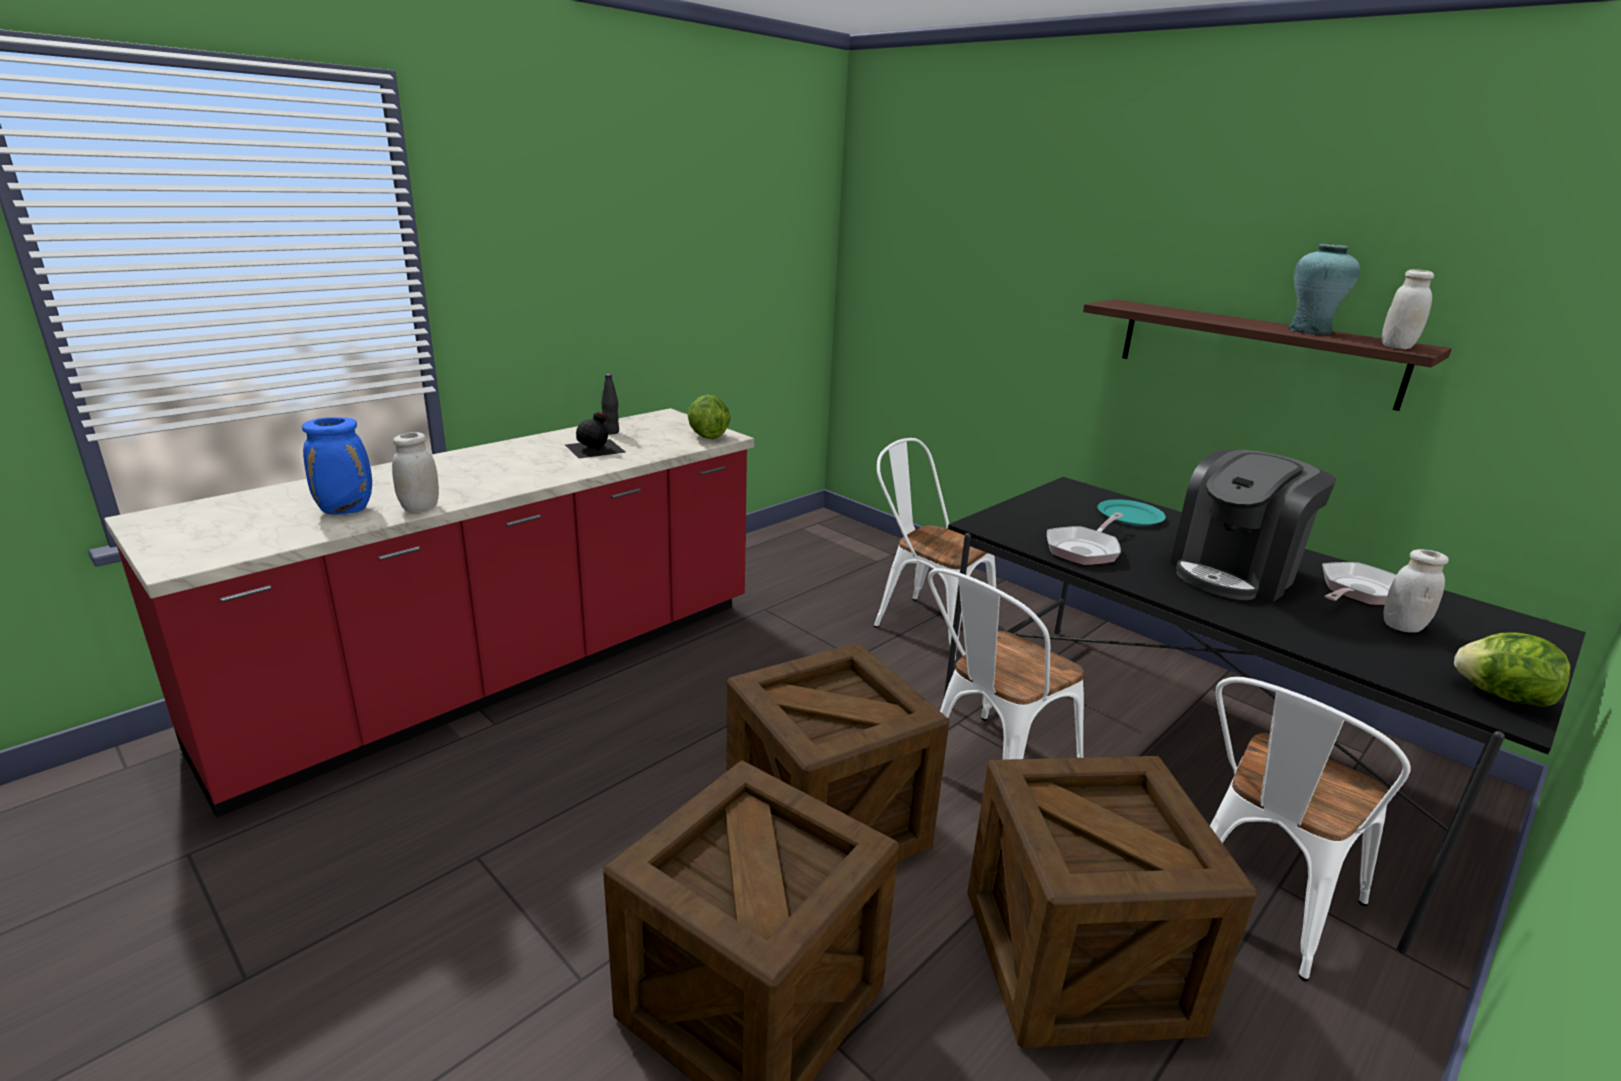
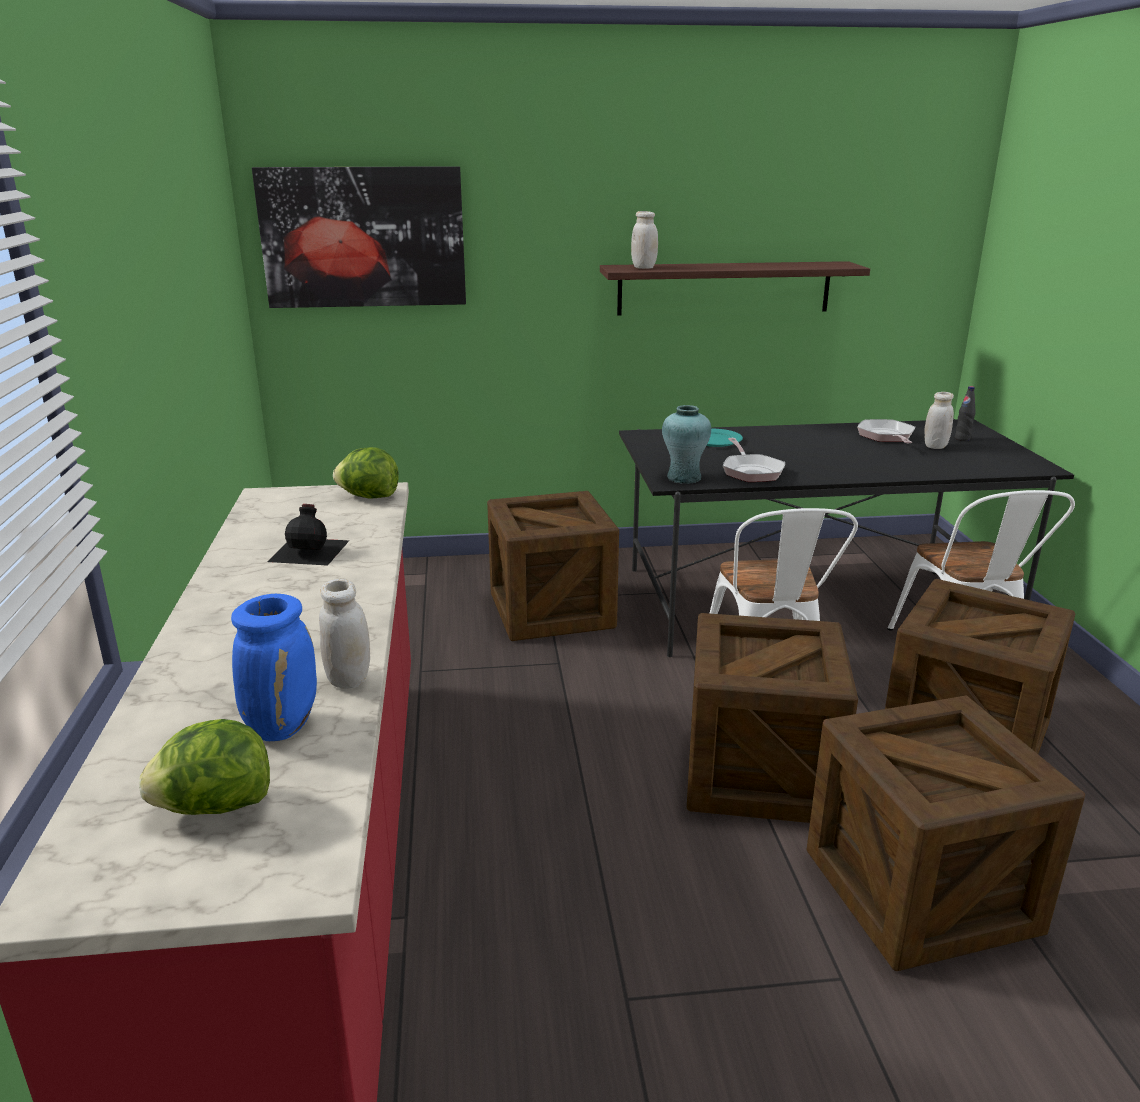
camera: 50 degrees left, 0 degrees up
(611, 432) = (270, 531): black bottle -> black bottle (962, 439)
(917, 242) = (363, 237): none -> picture
(925, 623) = (551, 611): white chair -> crate
(1234, 573) = (832, 451): coffee machine -> none
(1309, 331) = (773, 265): turquoise vase -> turquoise vase (683, 478)
(1396, 347) = (838, 266): white jar -> white jar (643, 267)
(1500, 695) = (1021, 461): lettuce -> lettuce (215, 807)

